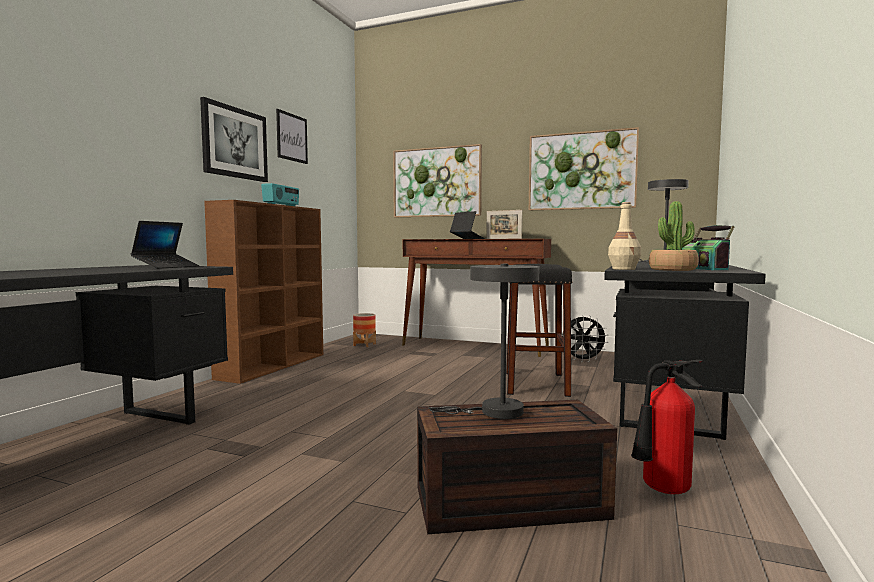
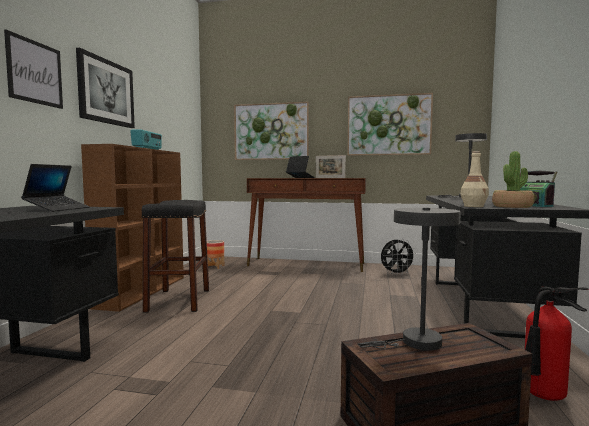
camera: 10 degrees left, 0 degrees up
(292, 137) = (152, 90): picture -> picture (35, 72)
(536, 383) = (375, 297): black stool -> black stool (179, 300)

